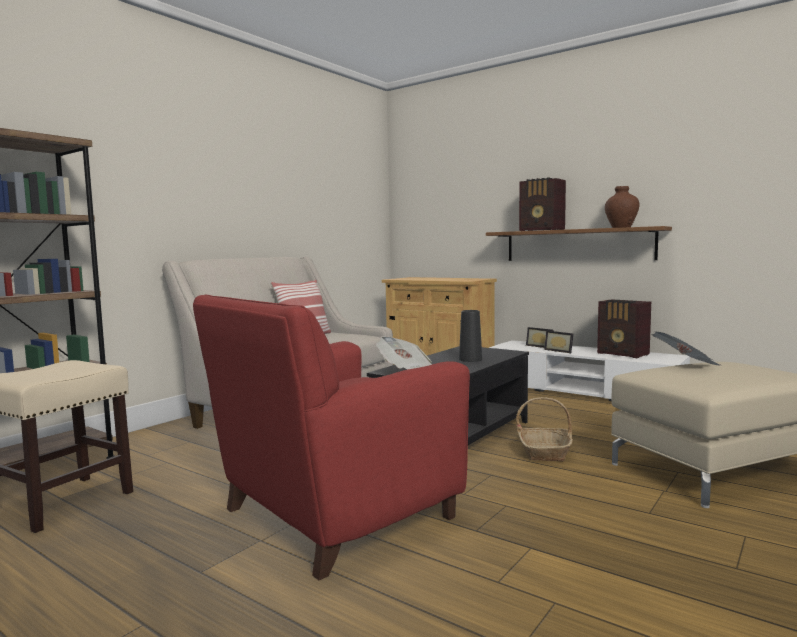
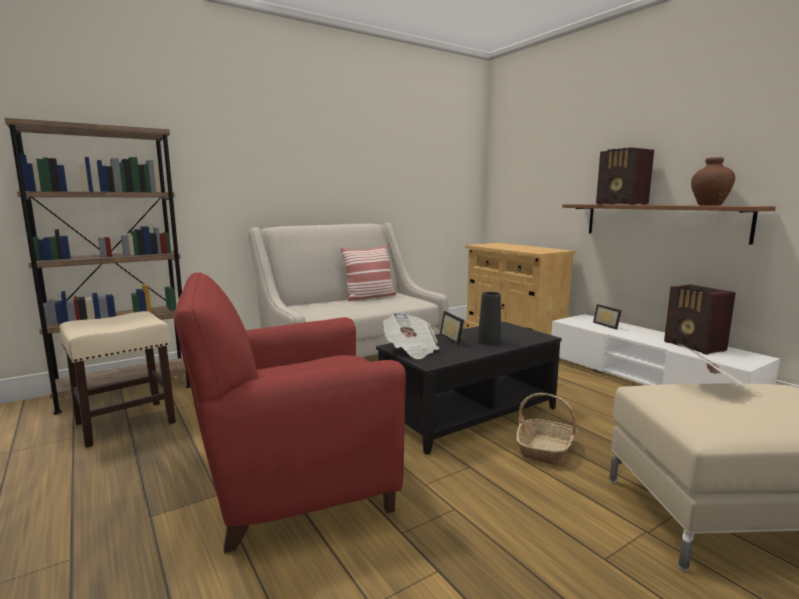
camera: 20 degrees right, 5 degrees up
(560, 351) = (624, 333): picture frame -> picture frame (454, 339)

